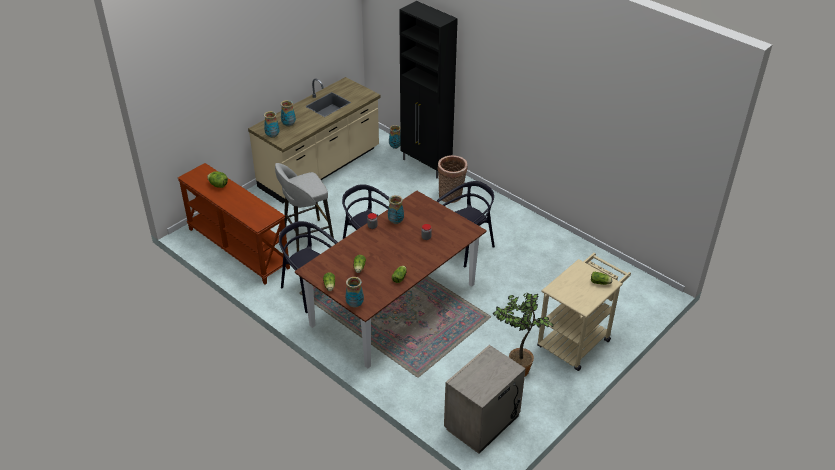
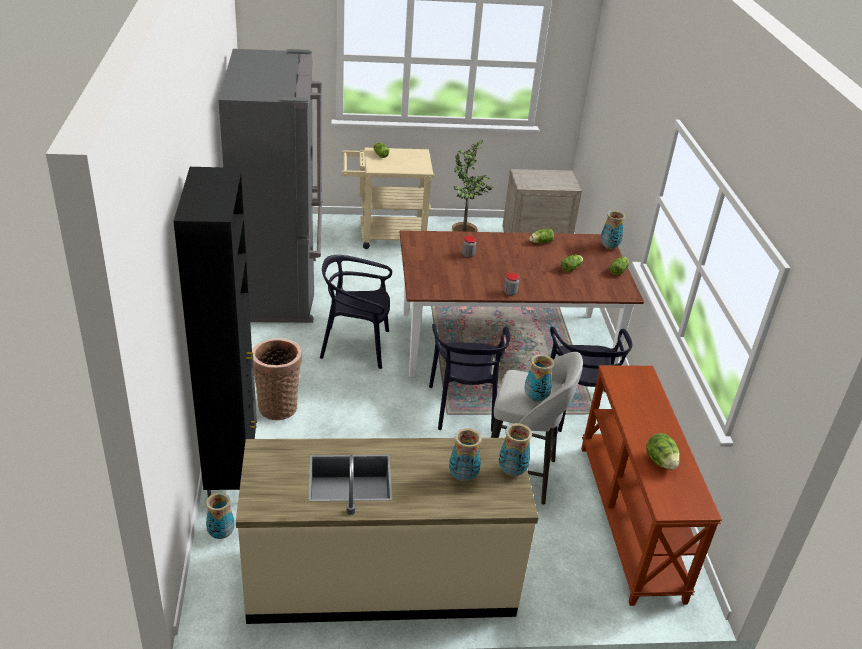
camera: 140 degrees left, 5 degrees down
(396, 222) = (478, 283): vase -> vase (536, 398)
(558, 252) = (280, 288): none -> grey fridge

